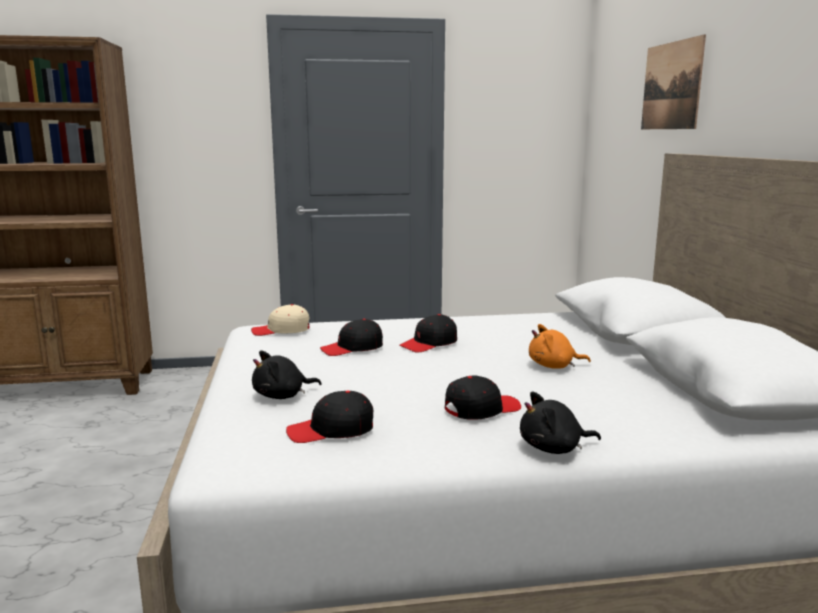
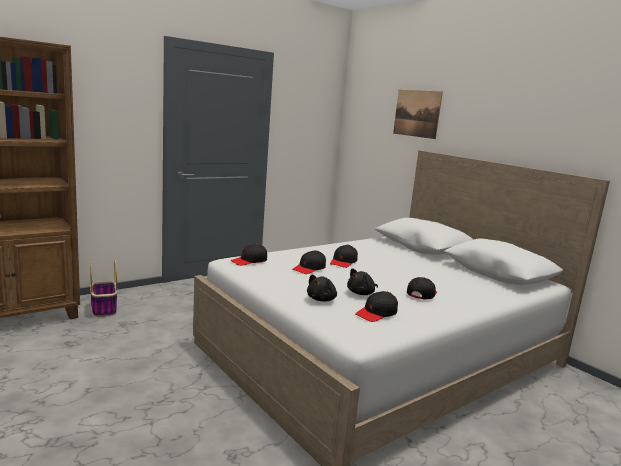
camera: 30 degrees left, 0 degrees up
(176, 387) = (104, 309): none -> basket
(281, 331) = (249, 261): beige cap -> black cap
(554, 366) = (418, 268): orange plush toy -> none
(554, 448) = (474, 307): black plush toy -> black plush toy (361, 293)

